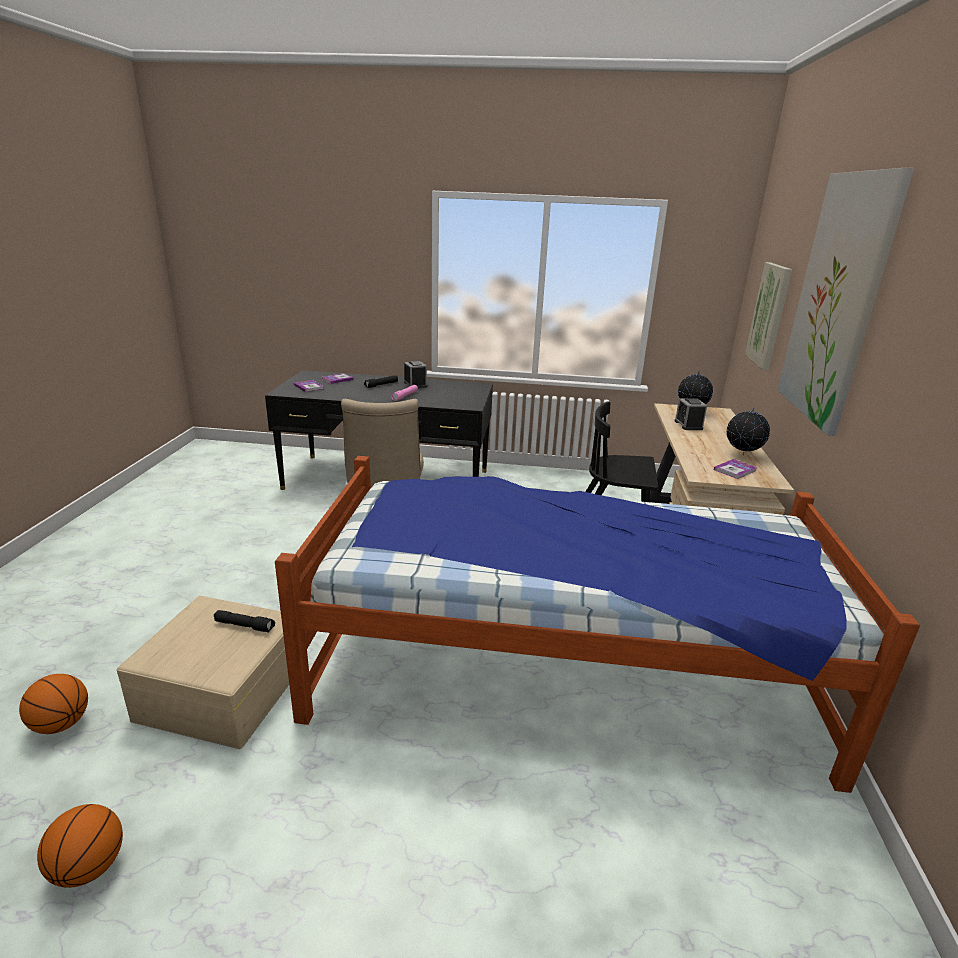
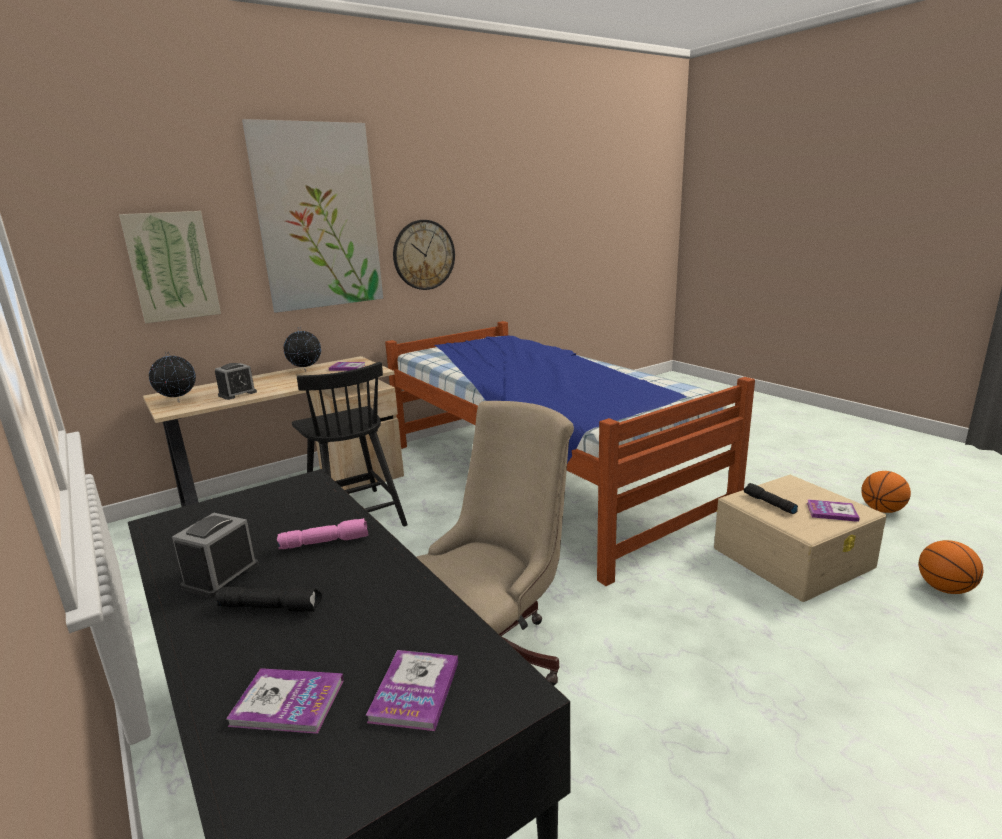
camera: 130 degrees left, 5 degrees down
(178, 642) = (831, 512): none -> book
(890, 406) = (424, 255): none -> wall clock

